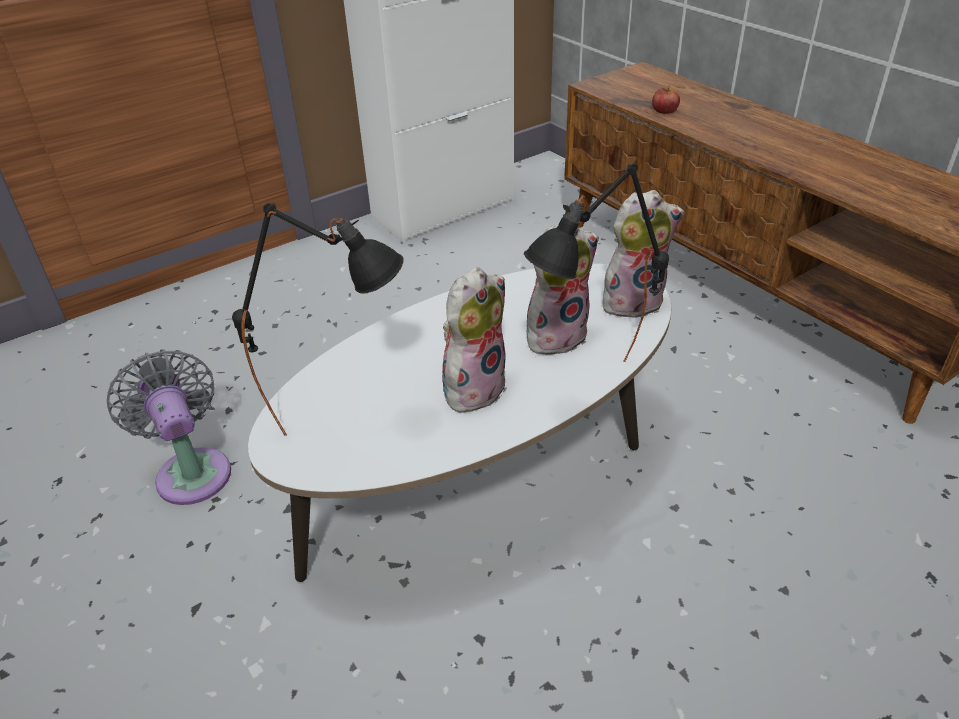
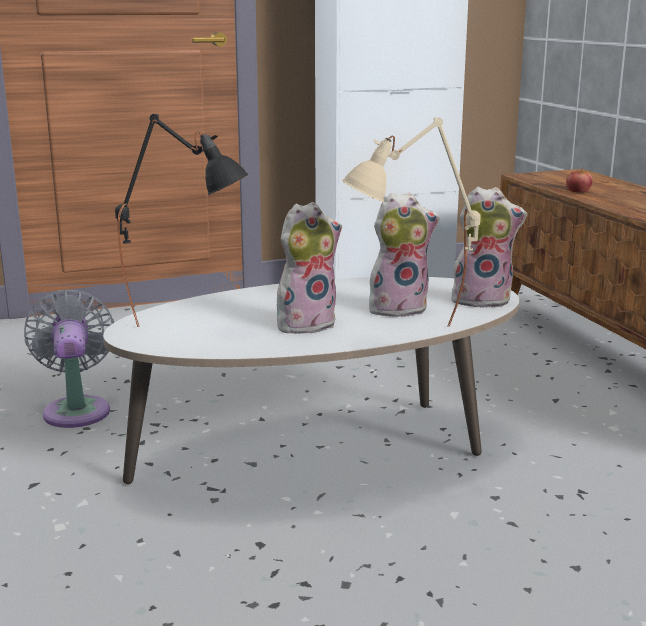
camera: 15 degrees right, 20 degrees down
(592, 388) = (408, 335): black table lamp -> beige table lamp

